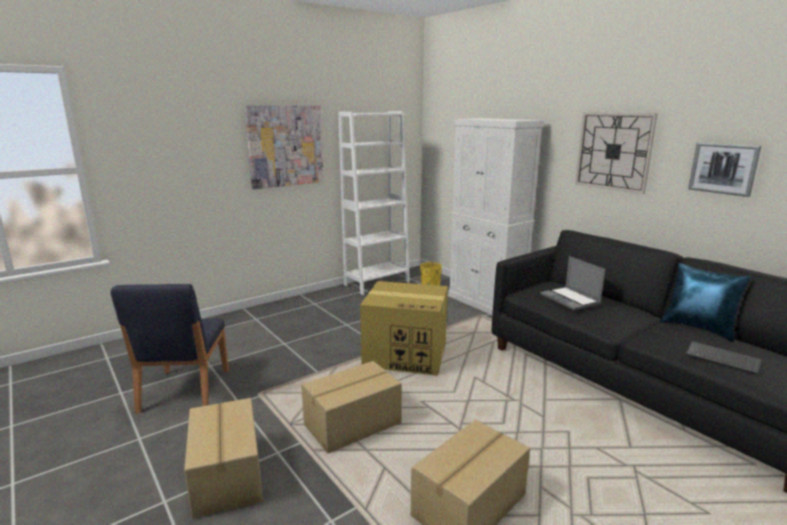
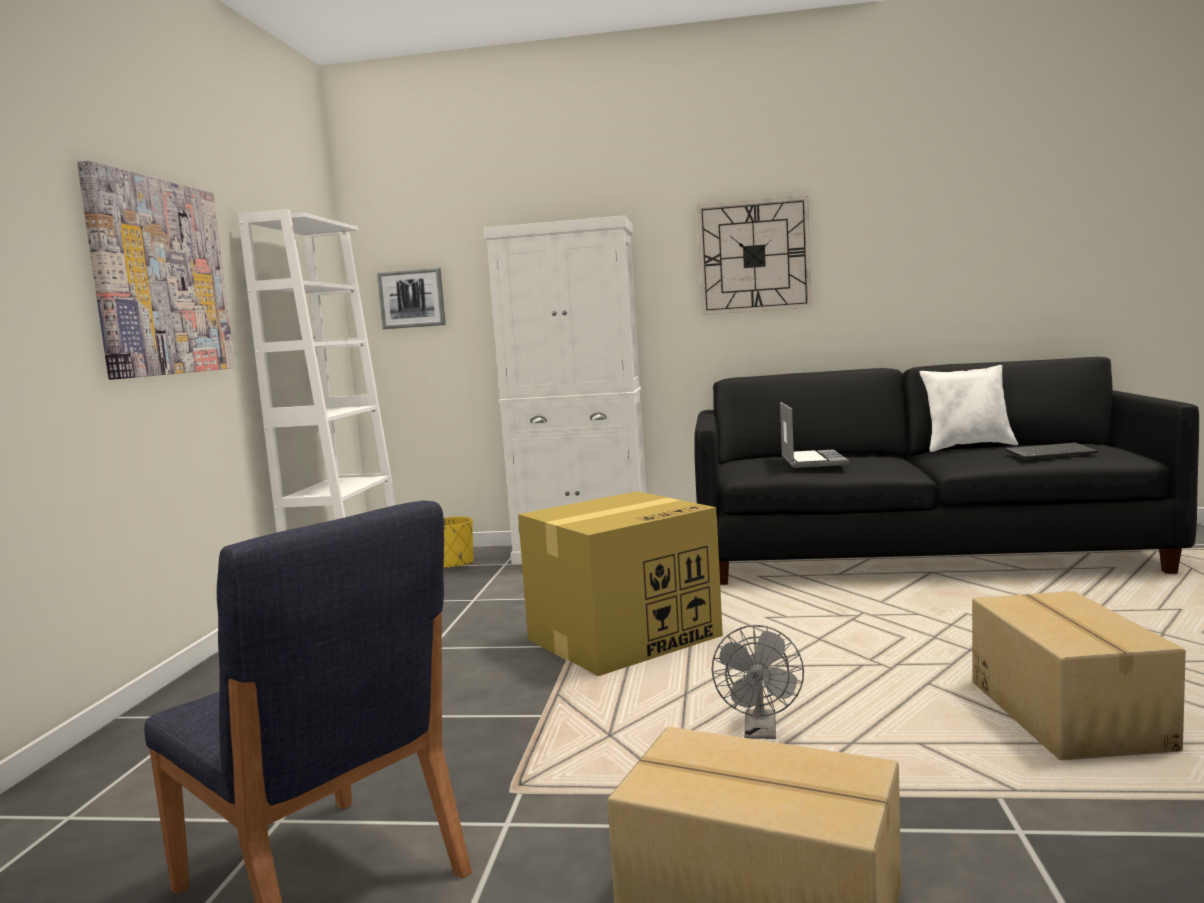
camera: 45 degrees left, 10 degrees down
(353, 424) = (761, 733): cardboard box -> grey fan
(571, 300) = (811, 461): laptop -> laptop turned 105 degrees counterclockwise
(698, 328) = (968, 447): blue pillow -> white pillow
(723, 168) = (905, 255): picture -> picture (412, 298)

